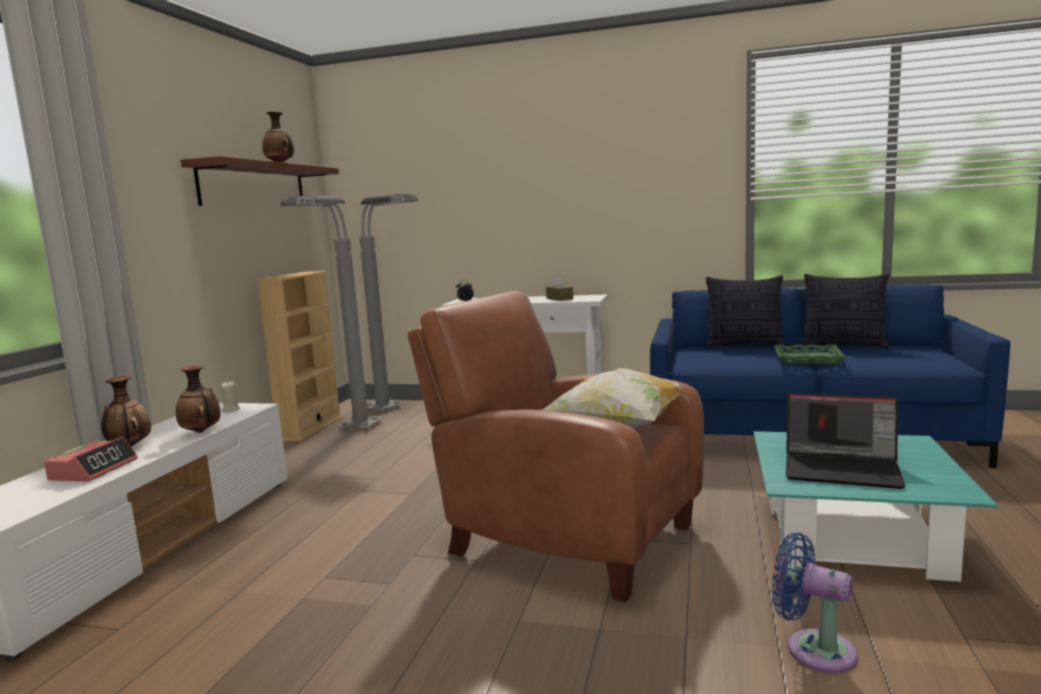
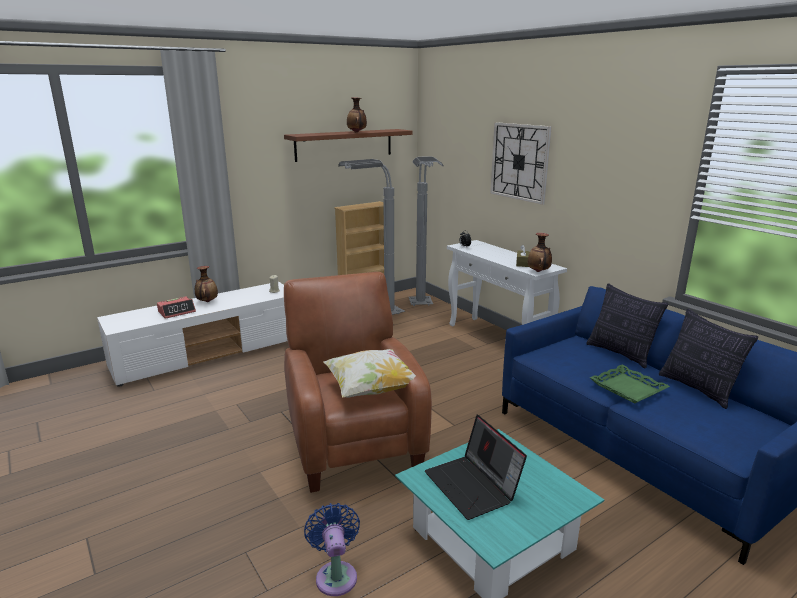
camera: 40 degrees right, 10 degrees up
(201, 432) = (240, 303): vase -> vase (538, 271)
(515, 186) = (519, 162): none -> wall clock

